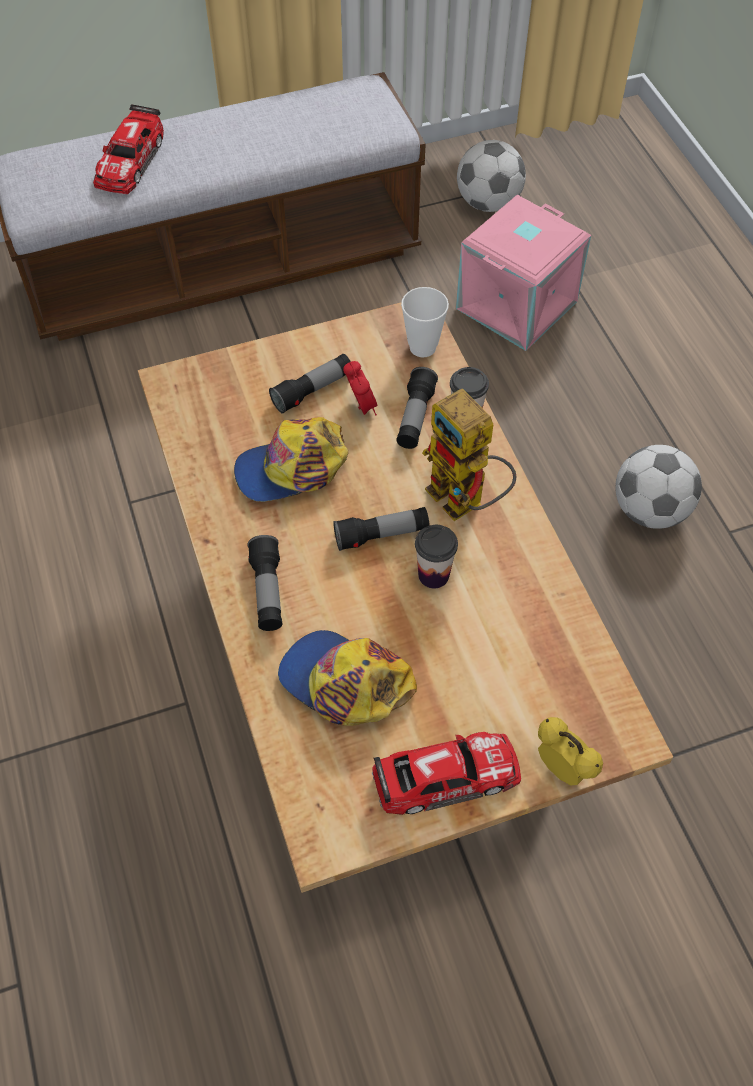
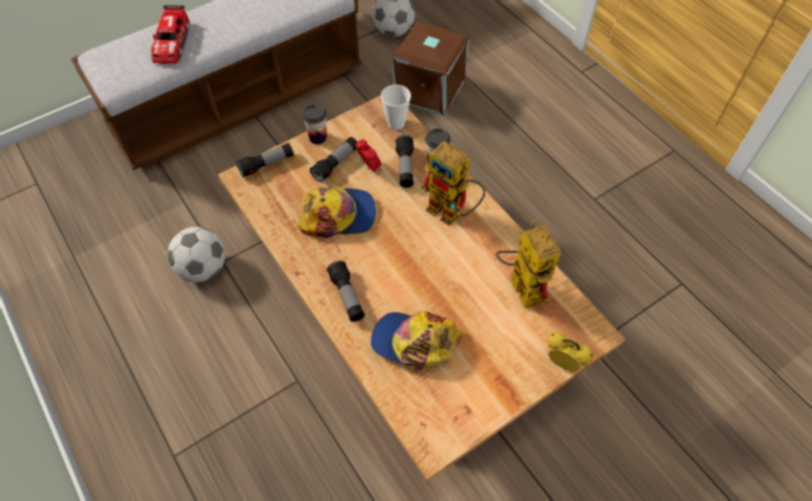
camera: 15 degrees left, 0 degrees up
(292, 468) = (338, 215): cap -> cap turned 150 degrees counterclockwise
(381, 535) = (408, 245): flashlight -> flashlight (267, 165)
(433, 575) = (447, 262): cup -> cup (318, 137)
(446, 776) = (495, 385): toy car -> none
(518, 306) = (430, 90): pink storage box -> brown storage box
(533, 636) = (520, 285): none -> toy robot
(650, 510) = (545, 196): football -> football (203, 268)

